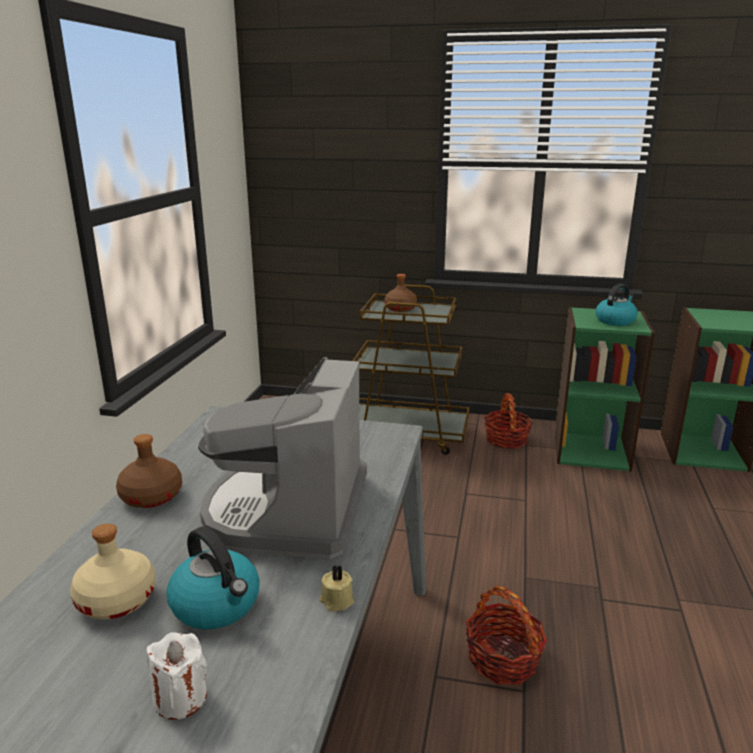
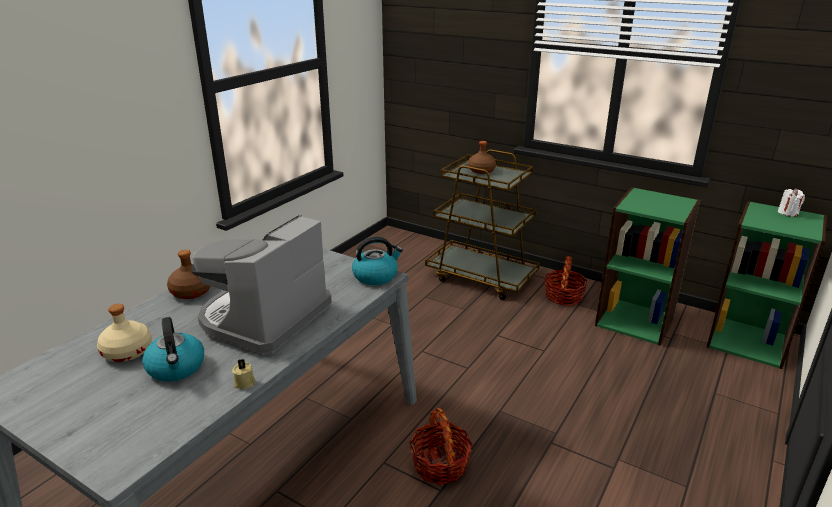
camera: 20 degrees right, 5 degrees up
(180, 698) = (119, 414): white candle -> white candle (788, 213)
(615, 320) = (661, 206): kettle -> kettle (376, 276)

